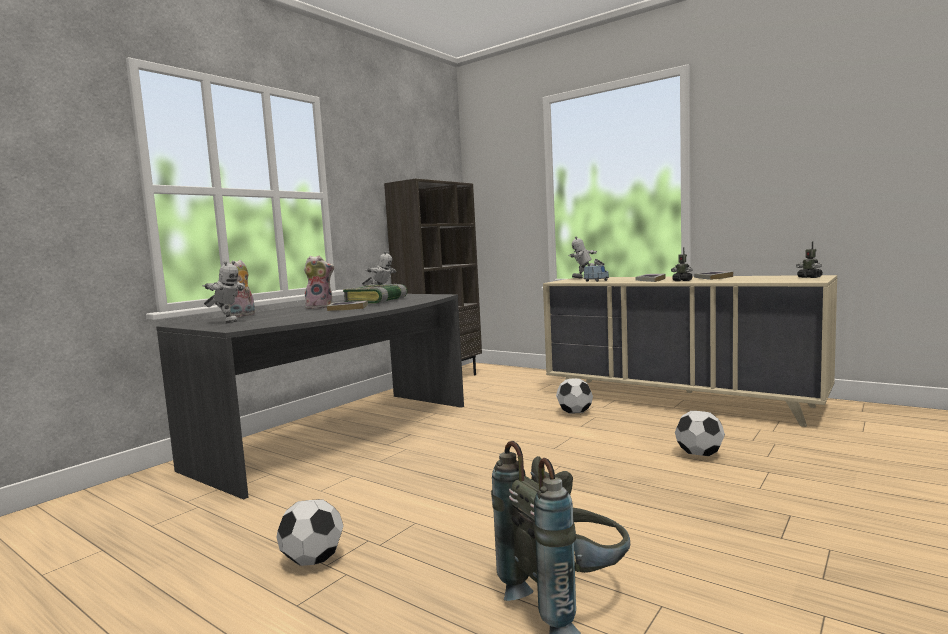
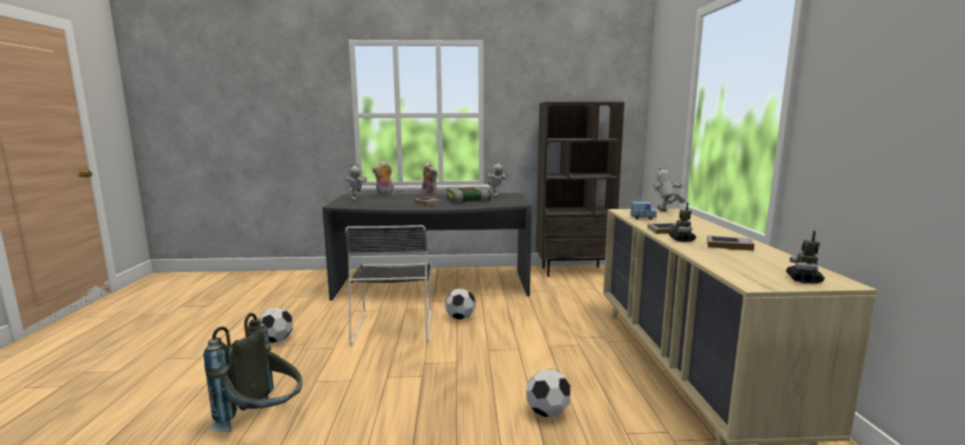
camera: 50 degrees right, 5 degrees up
(415, 476) = (394, 326): none -> black chair
(574, 413) = (574, 335): football -> football (460, 318)

